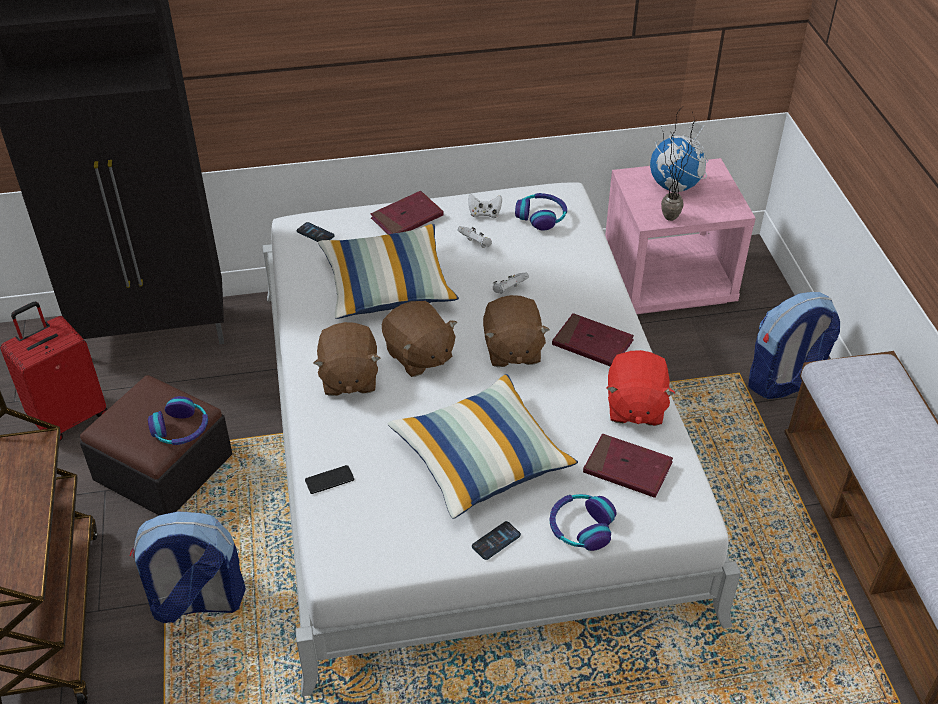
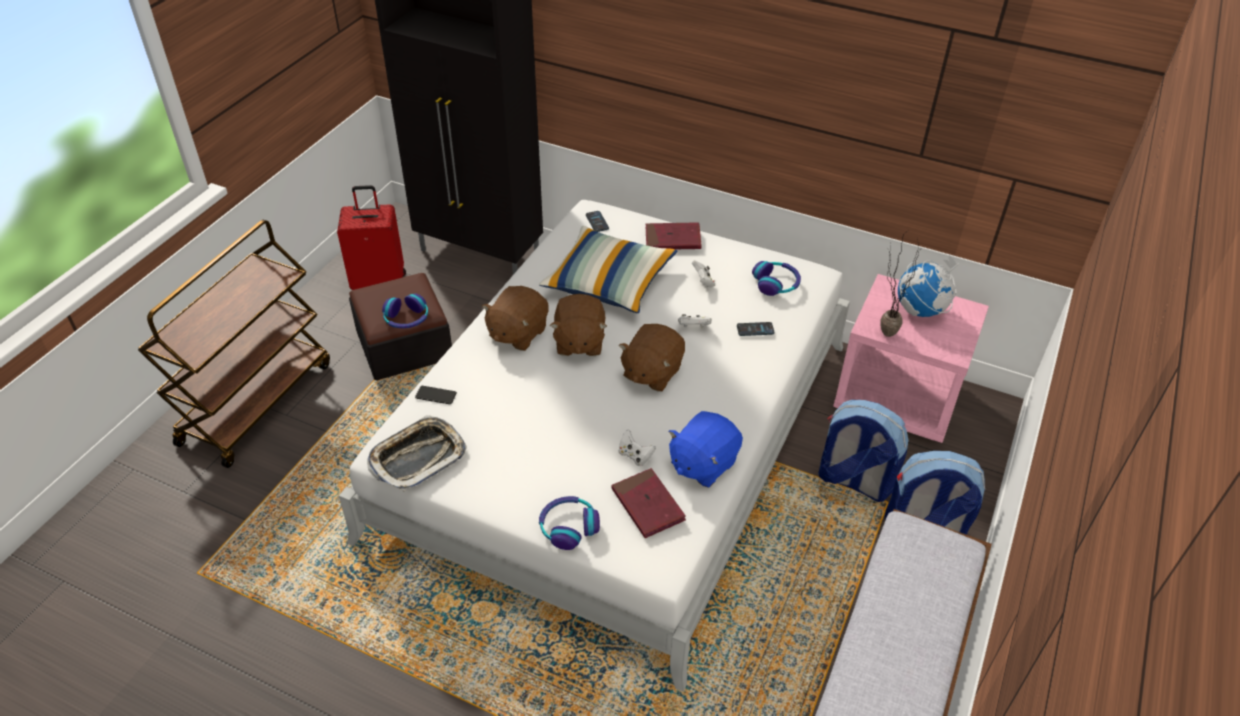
camera: 35 degrees right, 0 degrees up
(196, 602) = (343, 443): backpack -> backpack (853, 481)
(375, 548) = (417, 457): none -> tray
(481, 459) = (548, 438): pillow -> none
(484, 214) = (733, 261): white game controller -> white game controller (635, 456)
(496, 541) = (500, 500): phone -> phone (755, 329)
(592, 343) = (719, 399): red book -> none
(634, 407) = (702, 463): red plush toy -> blue plush toy

